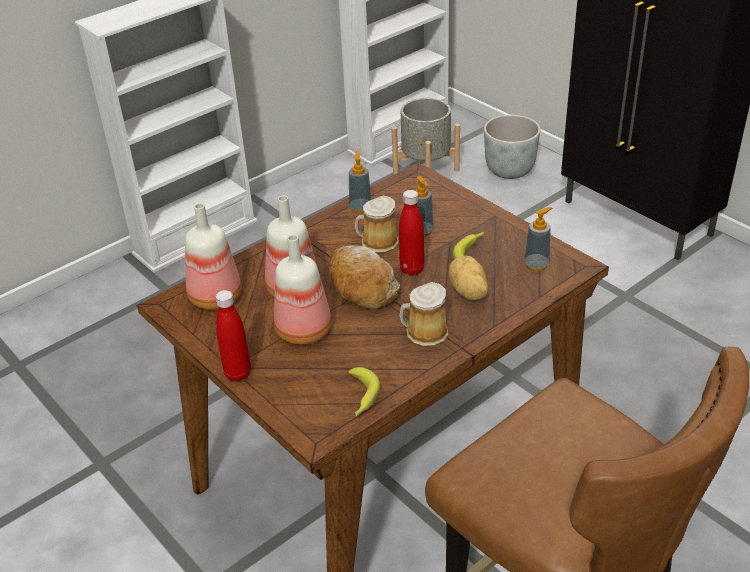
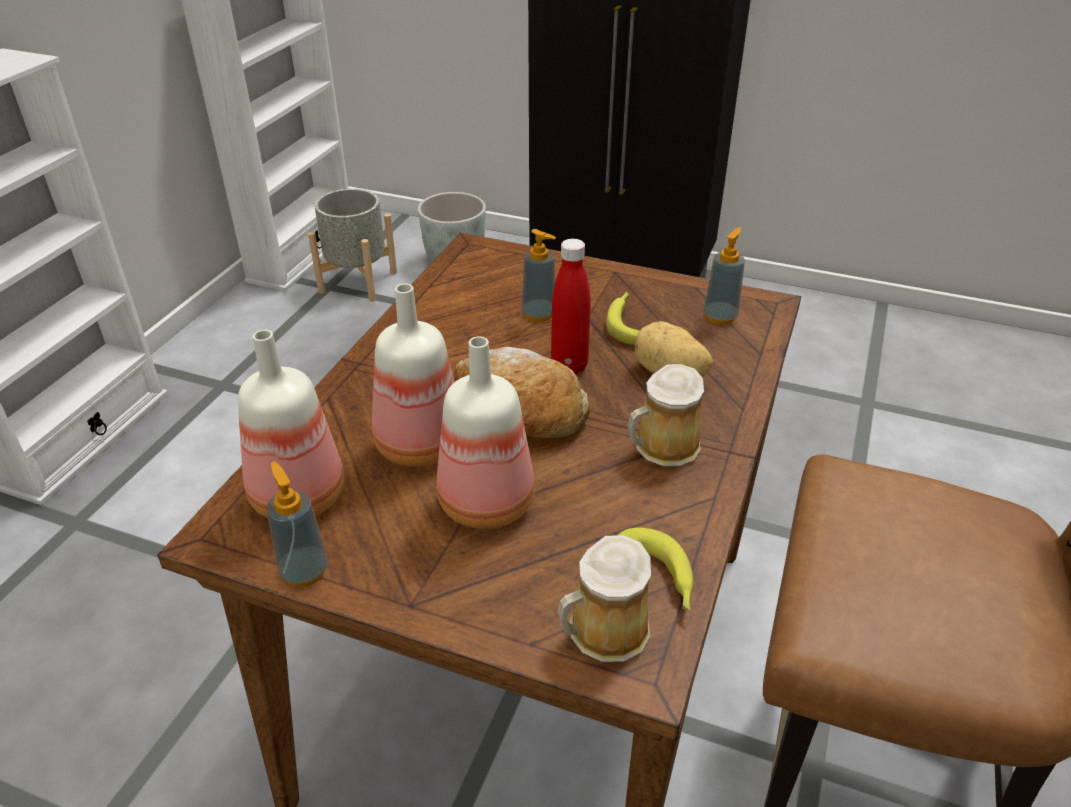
camera: 30 degrees left, 0 degrees up
(238, 374) = (431, 612): red bottle -> none
(360, 208) = (429, 305): soap dispenser -> soap dispenser (304, 571)
(377, 242) = (490, 344): mug -> mug (603, 632)

